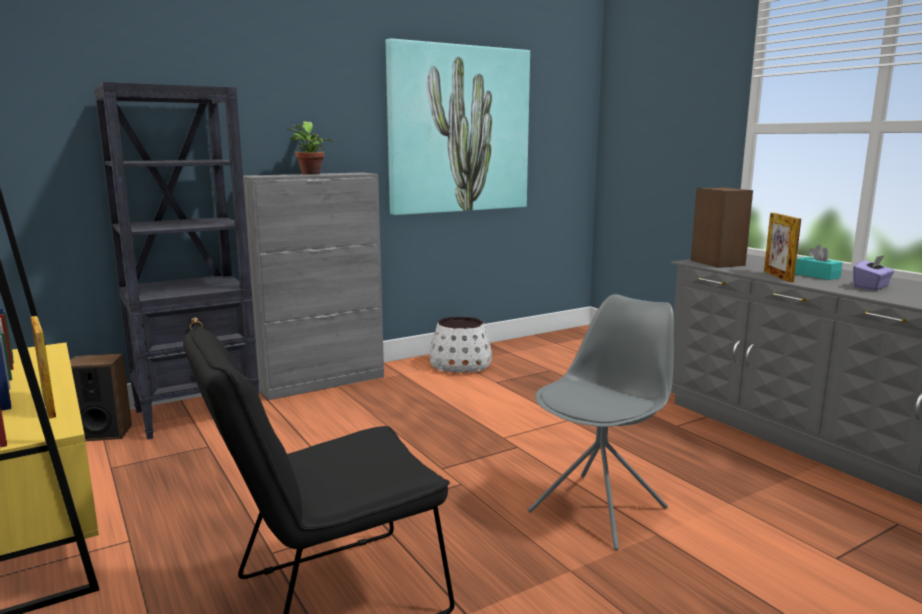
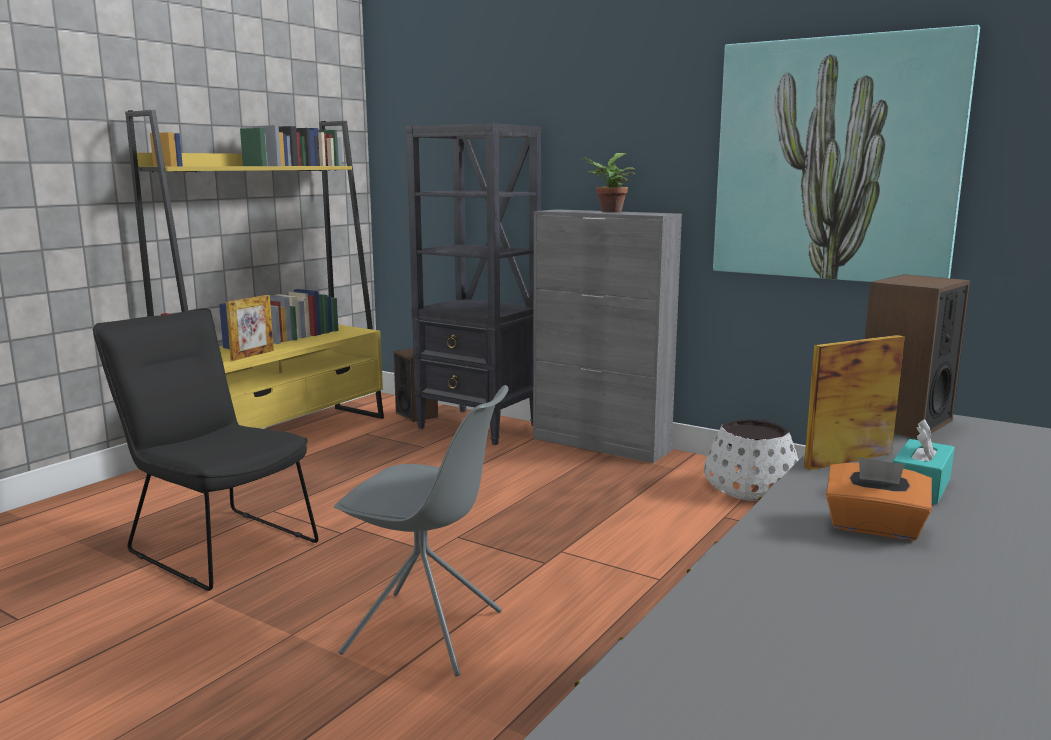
camera: 65 degrees right, 0 degrees up
(871, 287) = (874, 527): purple tissue box -> orange tissue box

